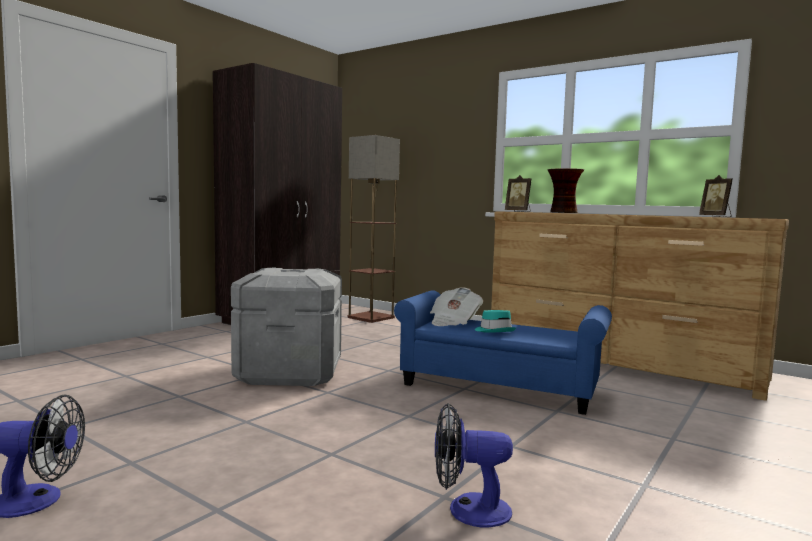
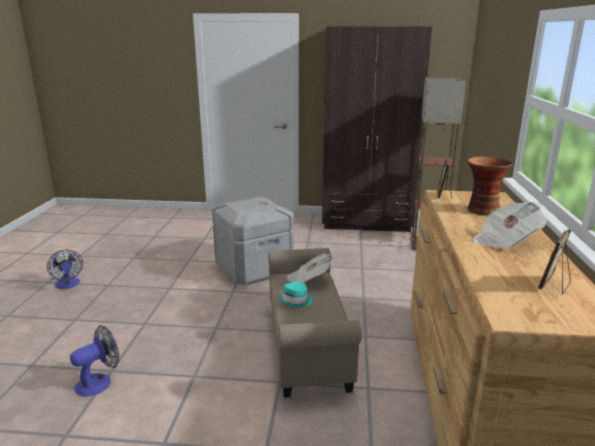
camera: 60 degrees right, 15 degrees up
(468, 510) = (99, 382): fan -> fan turned 75 degrees clockwise
(499, 387) = (307, 345): blue ottoman -> beige ottoman
(633, 214) = (505, 241): none -> newspaper

